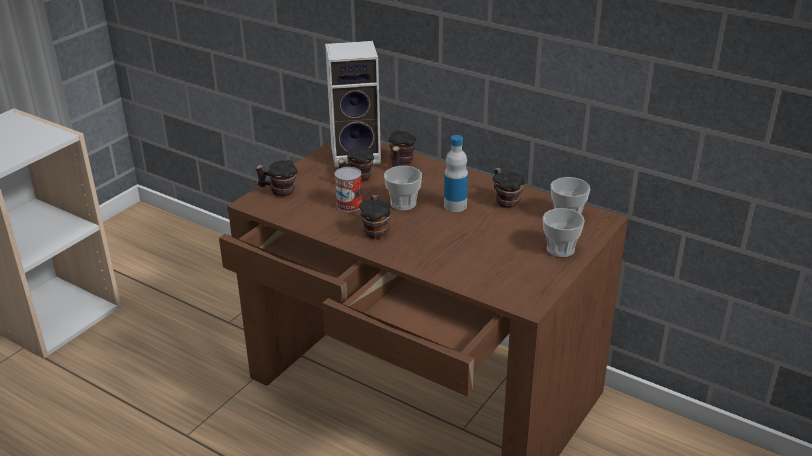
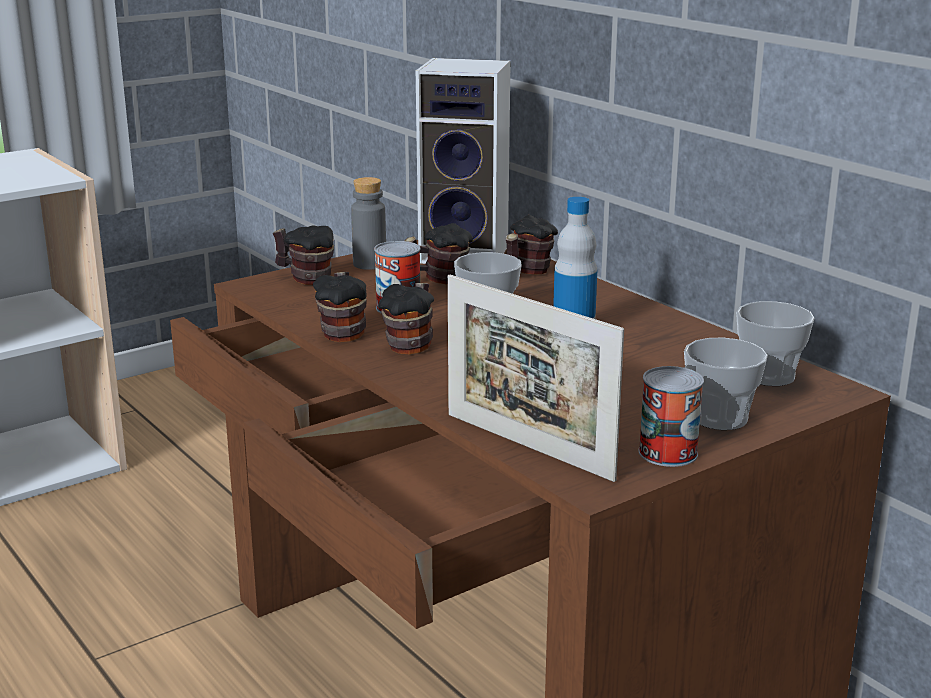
camera: 20 degrees right, 10 degrees down
(307, 173) = (369, 264): none -> grey bottle
(482, 288) = (527, 446): none -> picture frame
(505, 201) = (668, 340): mug -> mug (343, 332)
(549, 277) = (668, 453): none -> can

